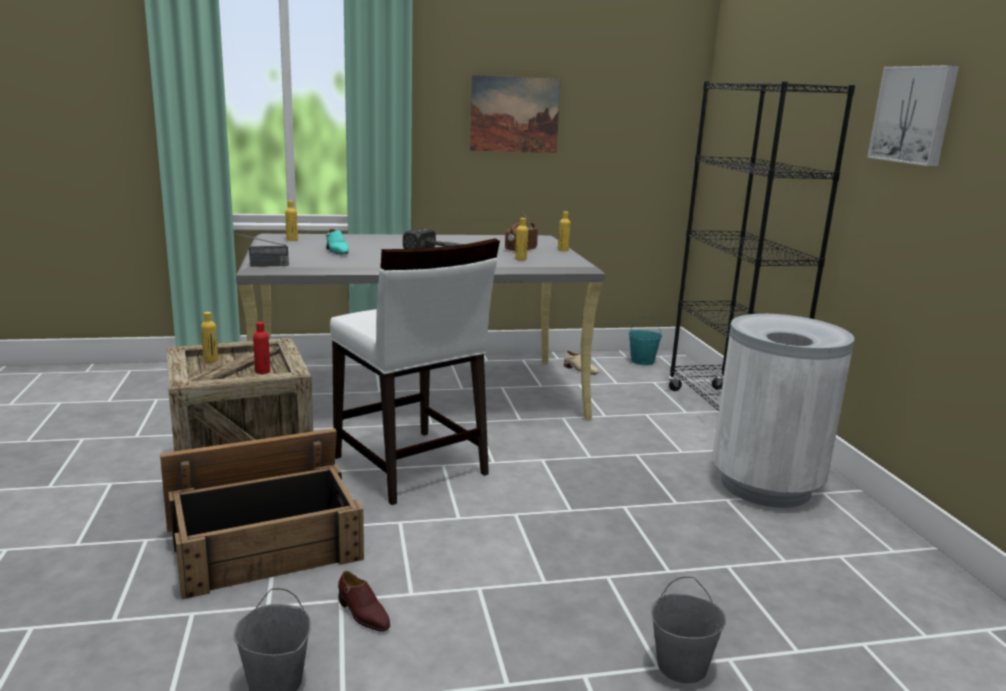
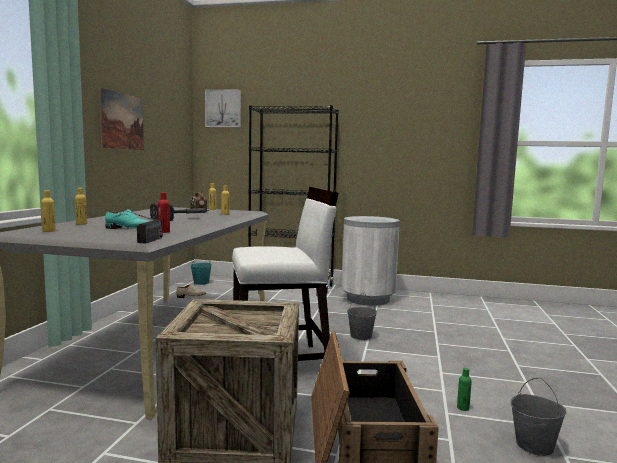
camera: 65 degrees left, 10 degrees down
(211, 360) = (204, 330): yellow bottle -> yellow bottle (81, 224)
(262, 371) = (258, 317): red bottle -> red bottle (164, 232)
(363, 614) = (463, 408): brown shoe -> green bottle
(682, 666) = (508, 346): grey bucket -> grey bucket (360, 336)
(915, 115) = (375, 122): picture -> picture (223, 109)

